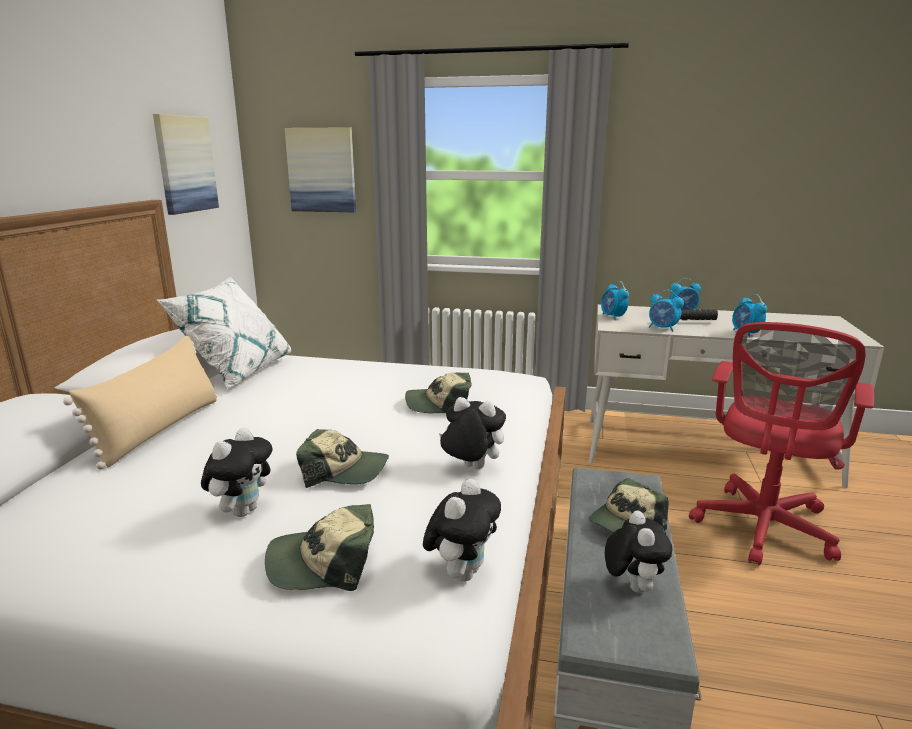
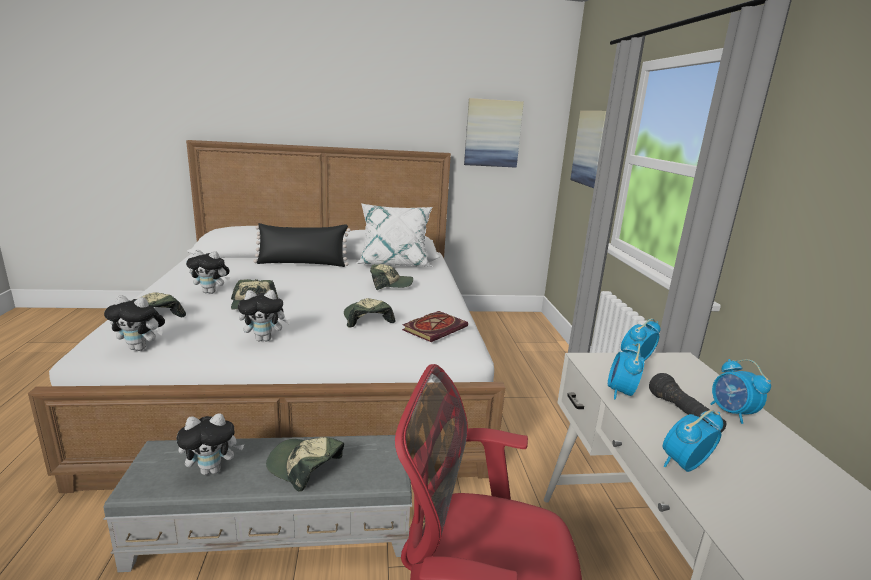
camera: 70 degrees right, 0 degrees up
(160, 429) = (302, 264): beige pillow -> black pillow
(327, 382) = (390, 284): none -> cap
(471, 468) = (265, 339): plush toy -> plush toy turned 75 degrees clockwise
(479, 378) = (435, 328): none -> book

